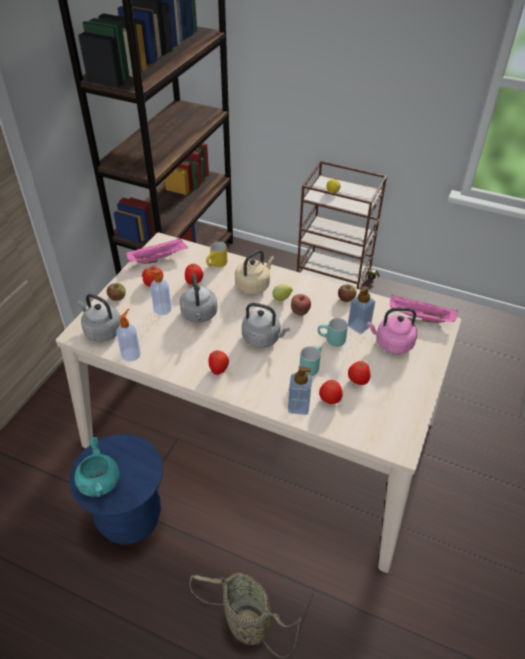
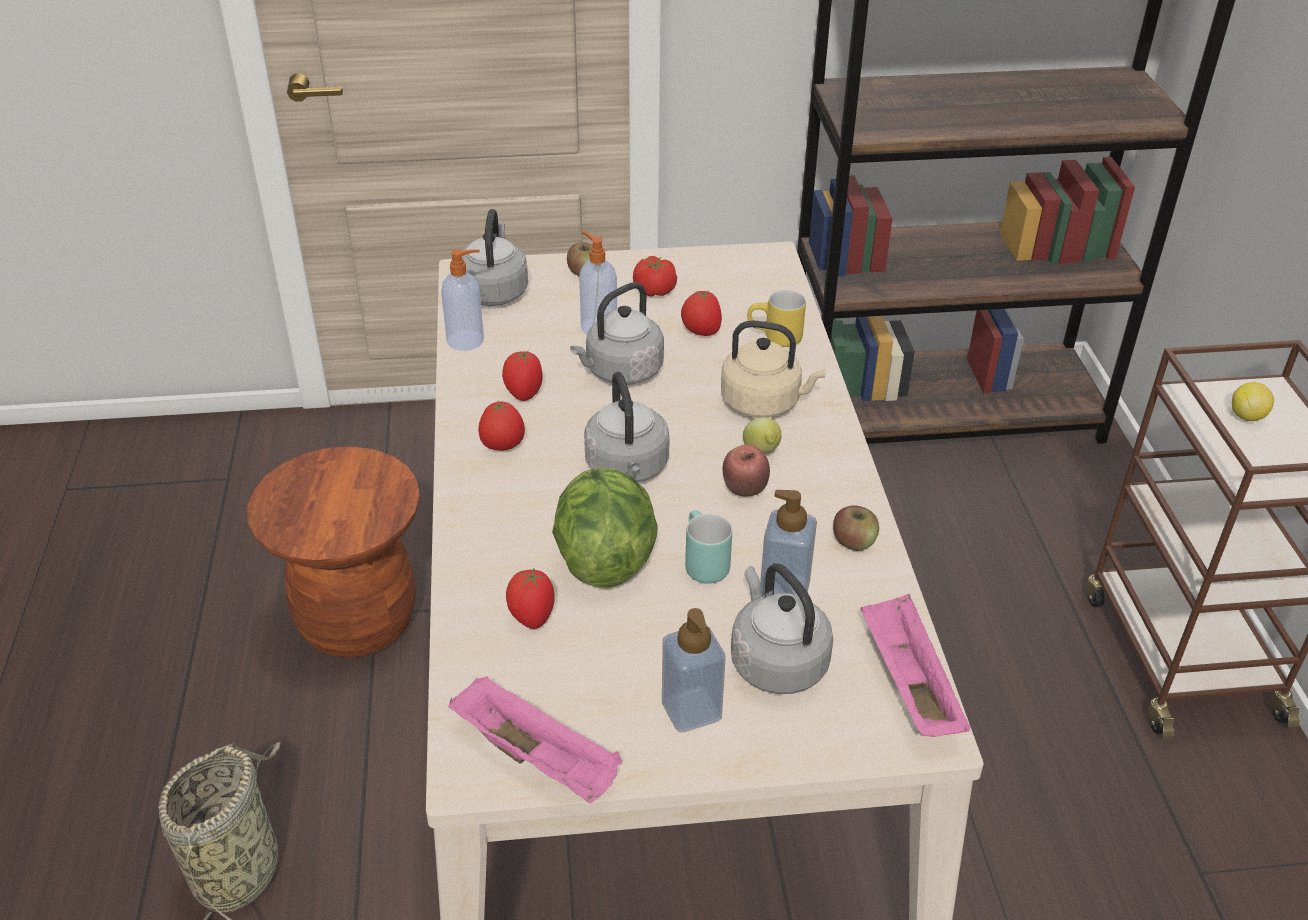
camera: 60 degrees right, 5 degrees down
(99, 482) = (302, 491): turquoise cooking pot -> none
(130, 518) = (357, 621): blue stool -> brown stool
(158, 258) = (723, 271): pink tray -> pink tray (539, 759)
(298, 406) = (484, 579): soap dispenser -> soap dispenser (691, 710)
(310, 366) = (603, 558): turquoise mug -> lettuce
(357, 381) = (615, 642): tomato -> tomato (524, 394)
(392, 343) = (776, 661): pink kettle -> grey kettle

